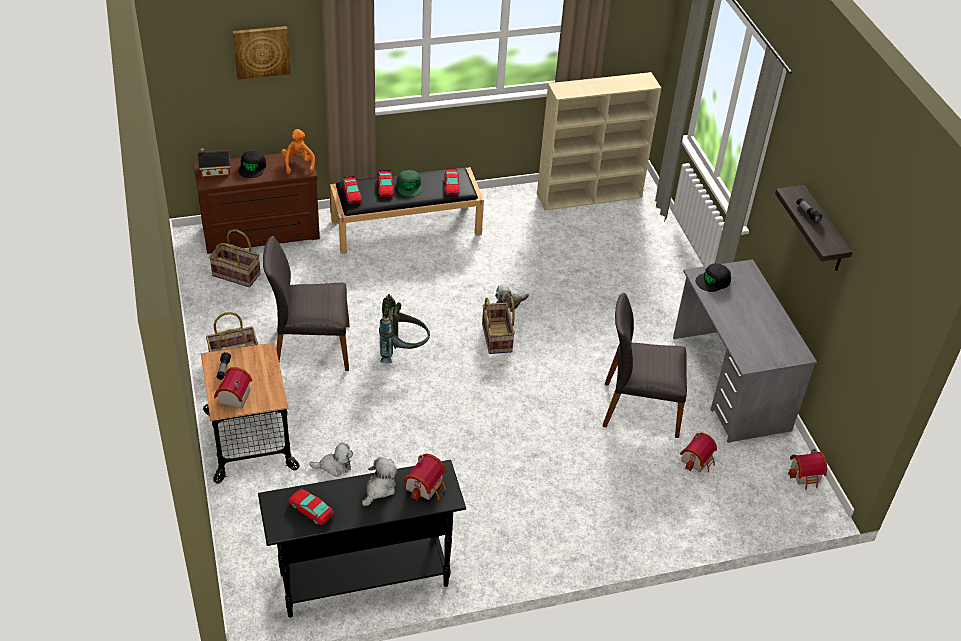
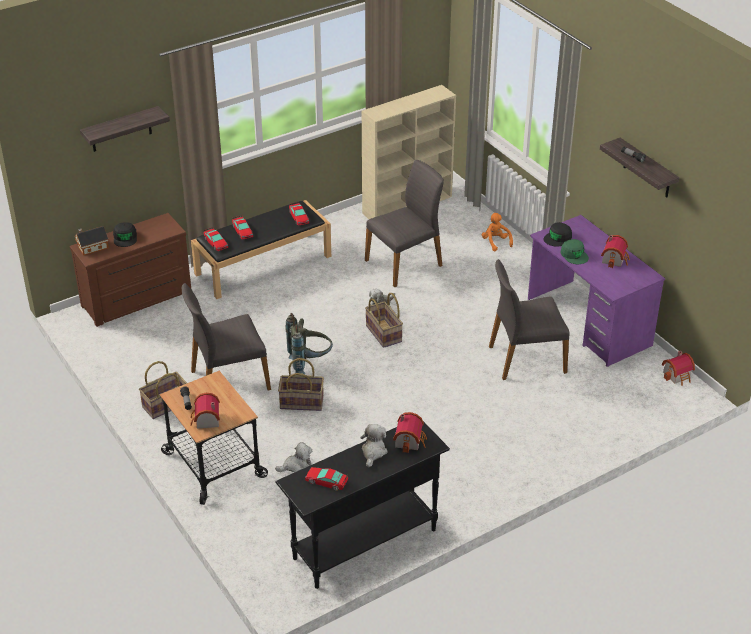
camera: 15 degrees left, 5 degrees down
(237, 274) = (132, 337): basket -> basket (302, 402)
(261, 51) = (121, 129): picture -> shelf
(298, 164) = (164, 226): orange plush toy -> orange plush toy (495, 242)
(409, 186) = (262, 226): green cap -> green cap (574, 255)
(556, 262) = (405, 263): none -> grey chair
(698, 460) = (590, 385): toy house -> toy house (615, 259)
(730, 383) = (588, 322): grey desk -> purple desk

